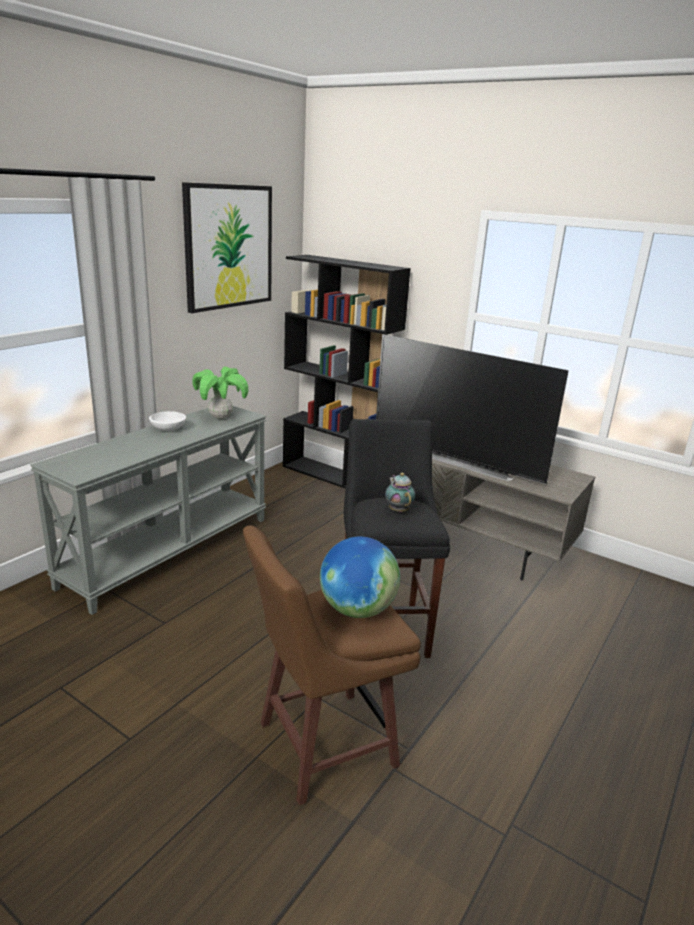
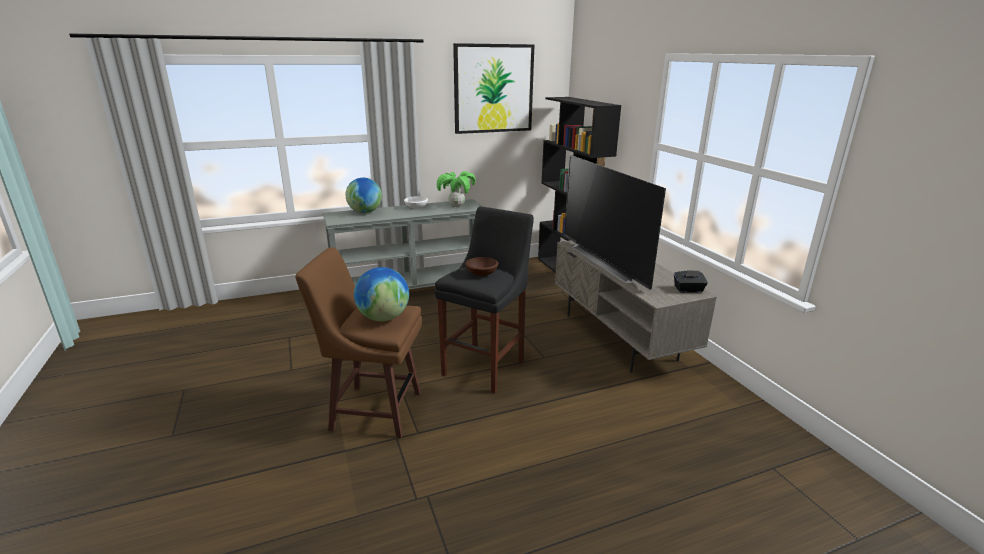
camera: 35 degrees right, 0 degrees up
(103, 450) = (365, 212): none -> globe
(398, 510) = (482, 274): teapot -> brown bowl
(566, 475) = (688, 290): none -> black tissue box

